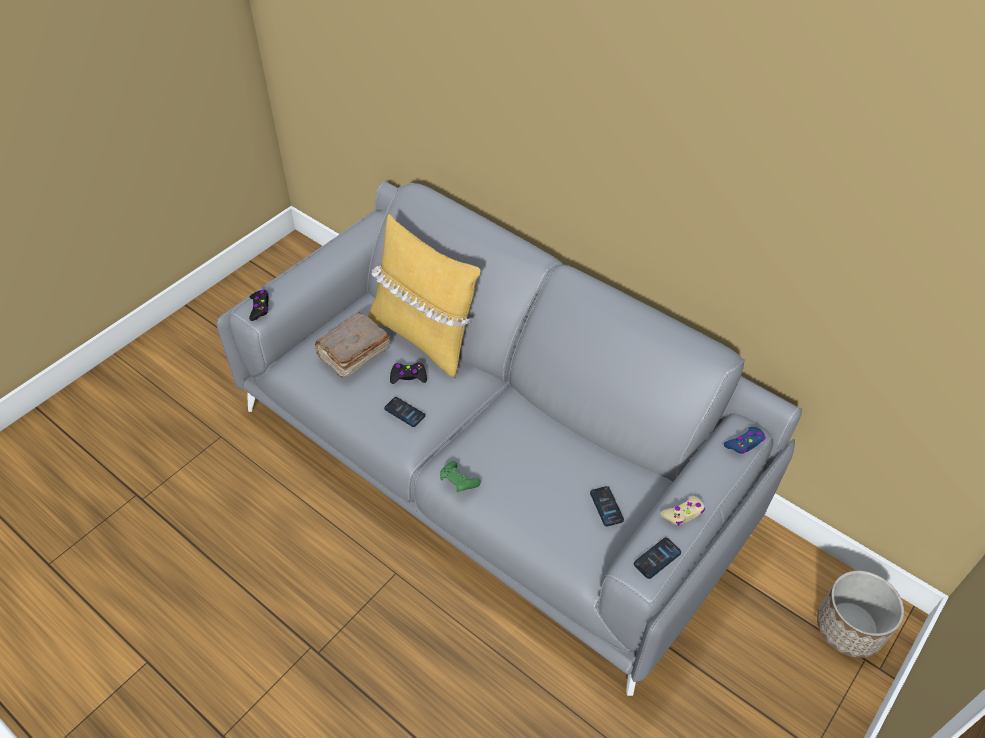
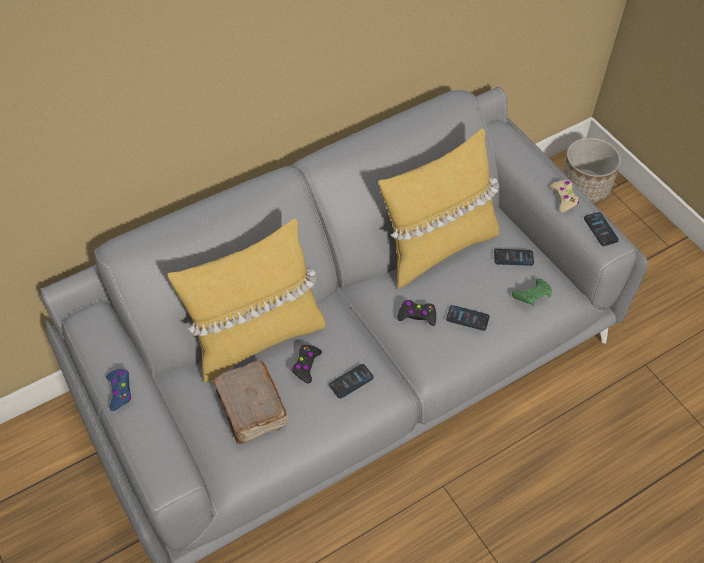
camera: 70 degrees left, 5 degrees up
(260, 307) = (169, 474): black game controller -> black game controller (417, 315)
(458, 482) = (450, 359): green game controller -> green game controller (532, 297)
(510, 483) = (467, 318): none -> phone
(585, 438) = (437, 248): none -> yellow pillow
(744, 443) = (508, 136): blue game controller -> blue game controller (120, 391)

